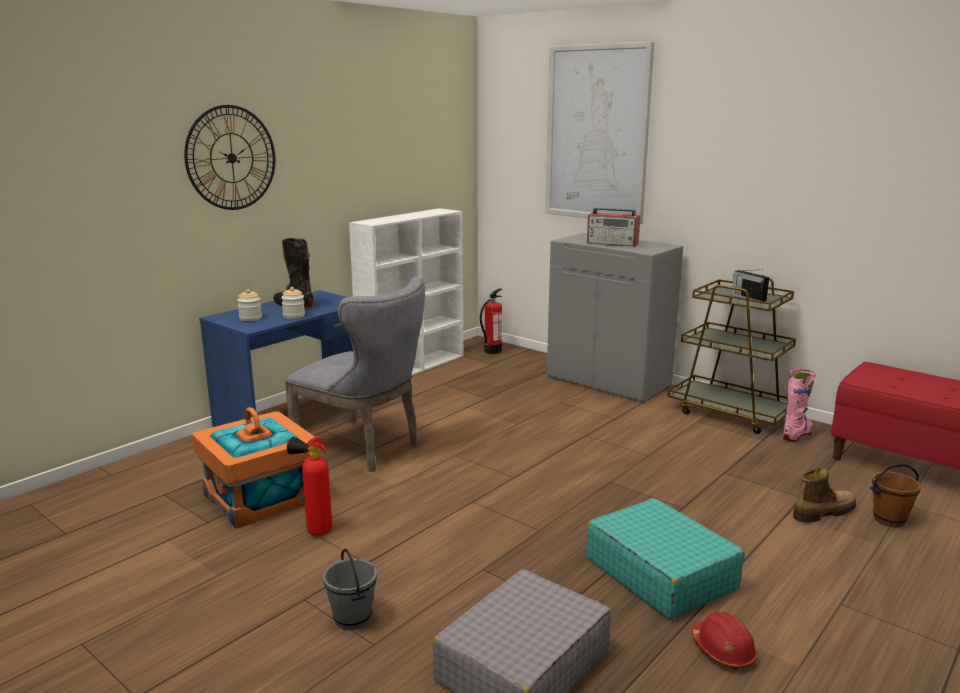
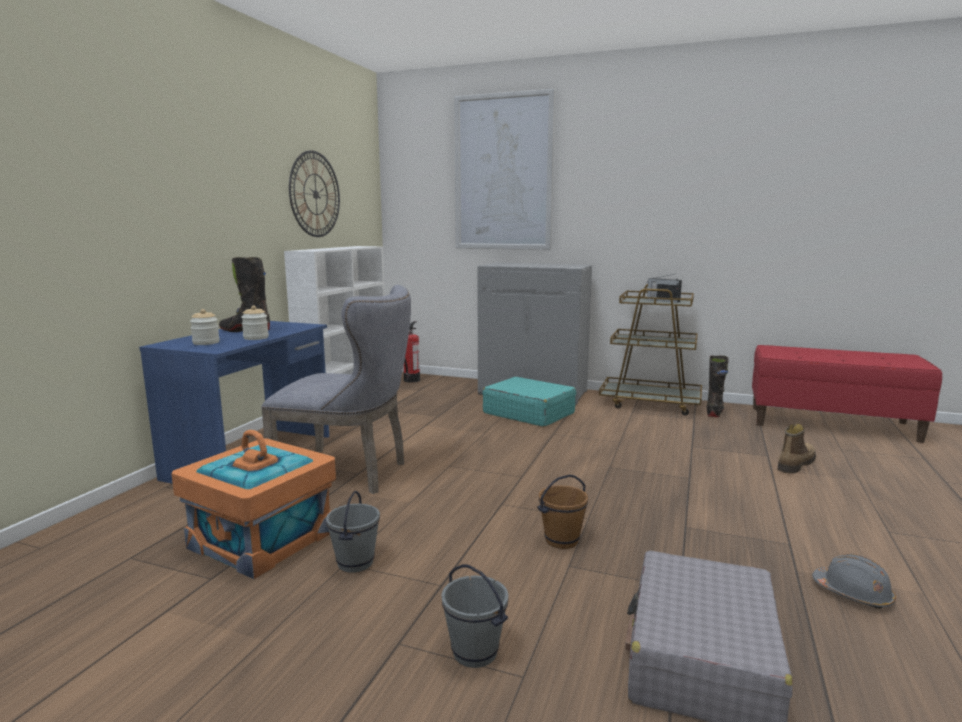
camera: 20 degrees left, 5 degrees down
(231, 158) = (168, 166): wall clock -> wall clock (315, 194)
(314, 531) = (354, 563): fire extinguisher -> grey bucket
(613, 244) = (534, 265): radio -> none
(660, 573) = (729, 536): turquoise suitcase -> turquoise suitcase (528, 413)
(723, 650) = (853, 593): red hard hat -> grey hard hat
(797, 435) = (714, 412): pink boot -> black boot
(888, 519) = (844, 461): brown bucket -> brown bucket (561, 540)

